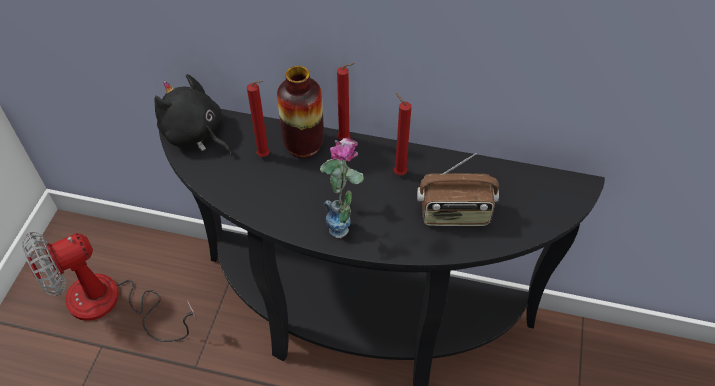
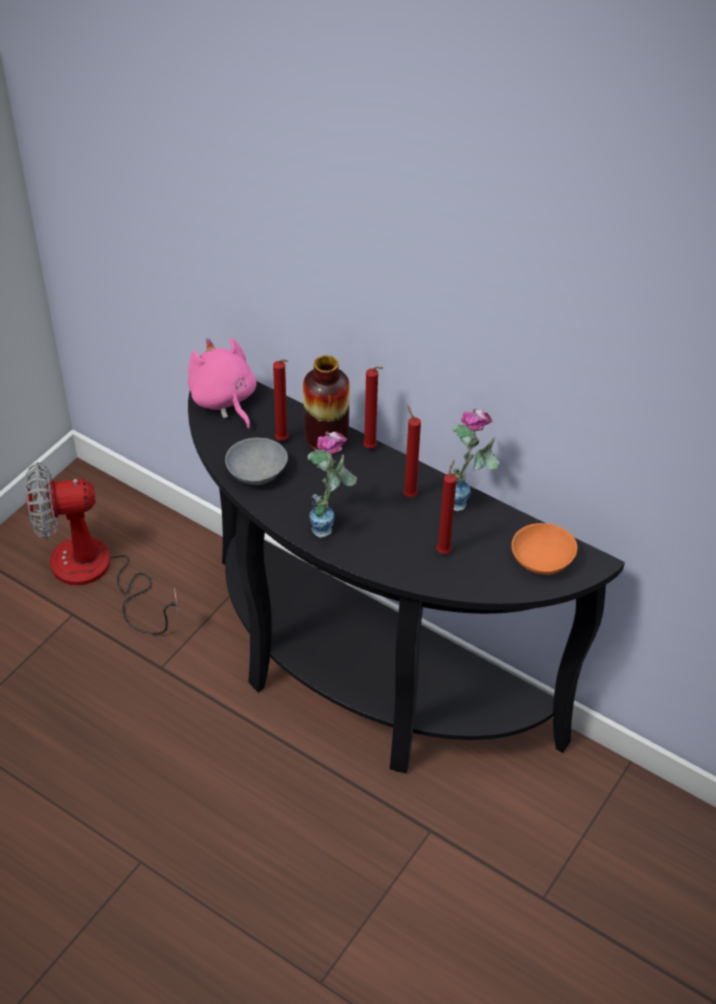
camera: 20 degrees right, 5 degrees down
(195, 134) = (224, 400): black plush toy -> pink plush toy
(254, 190) = (257, 470): none -> grey bowl
(451, 161) = (469, 500): none -> vase
(454, 214) = (444, 550): radio -> red candle
(538, 195) = (542, 558): none -> orange bowl

